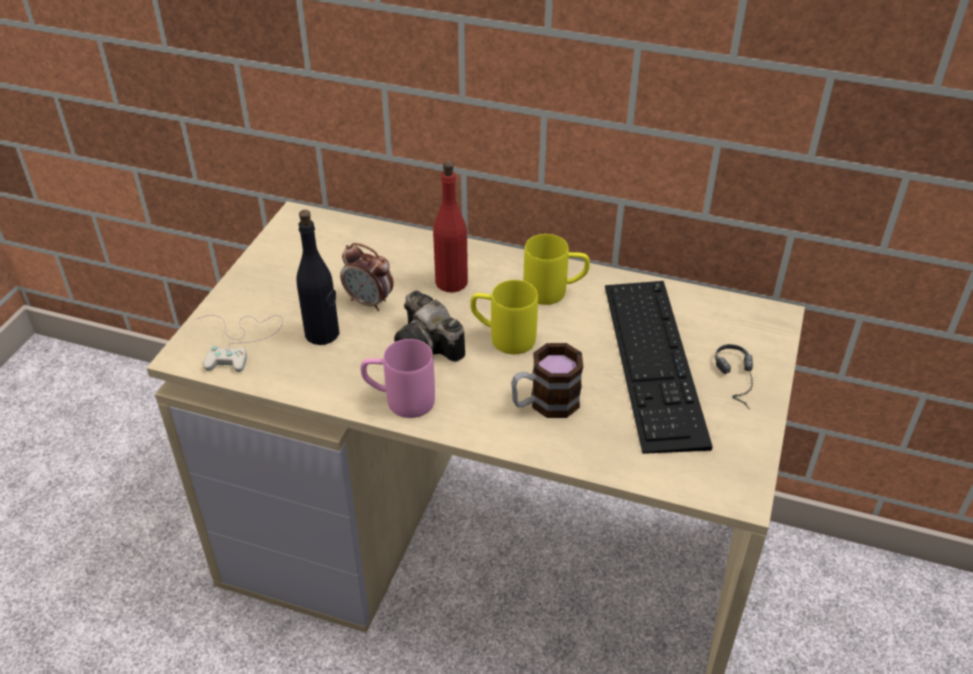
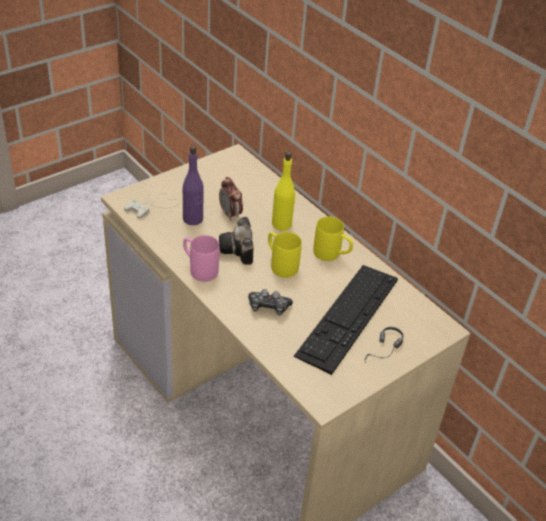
camera: 30 degrees right, 0 degrees up
(322, 334) = (193, 219): black bottle -> purple bottle
(452, 282) = (282, 224): red bottle -> yellow bottle
(545, 404) = (268, 307): mug -> game controller

